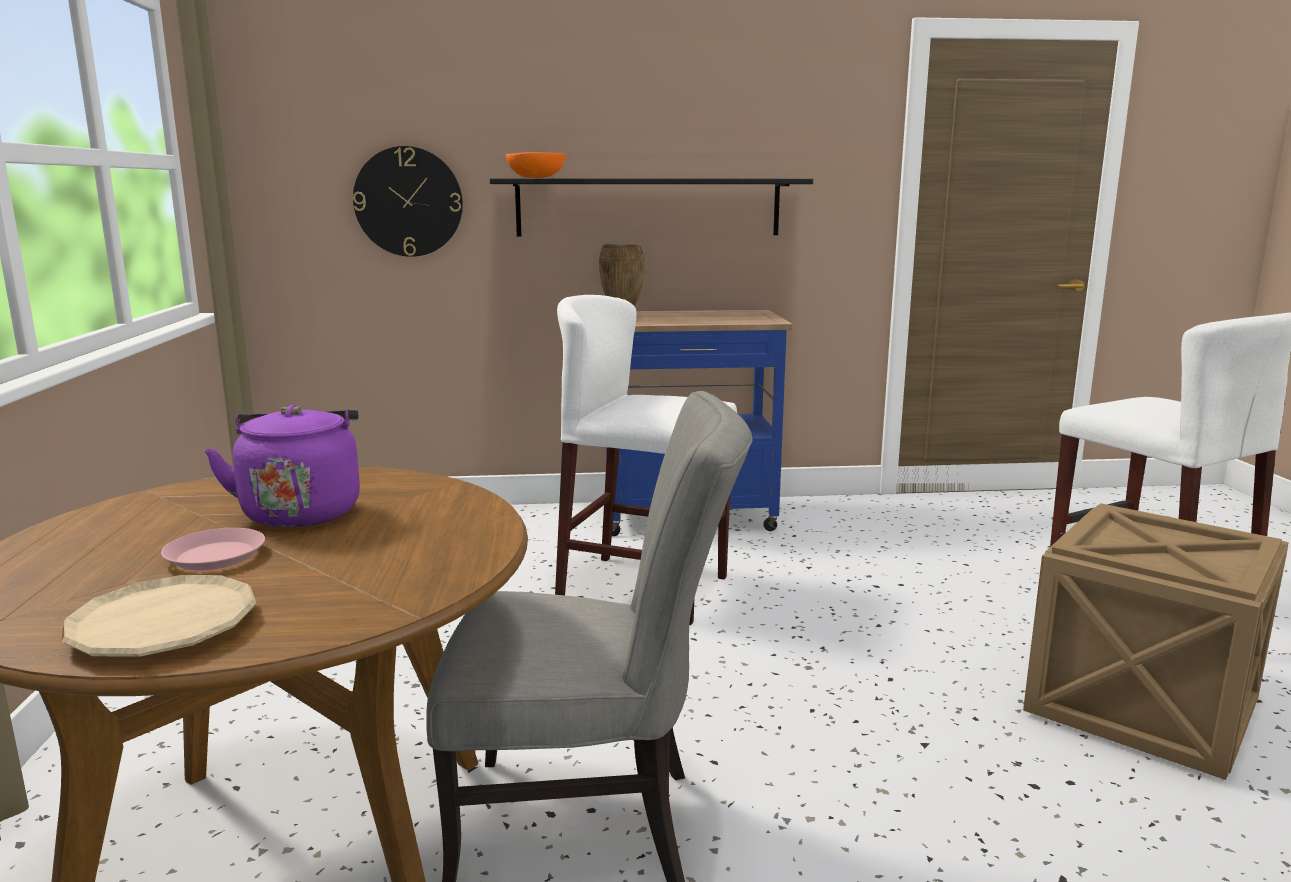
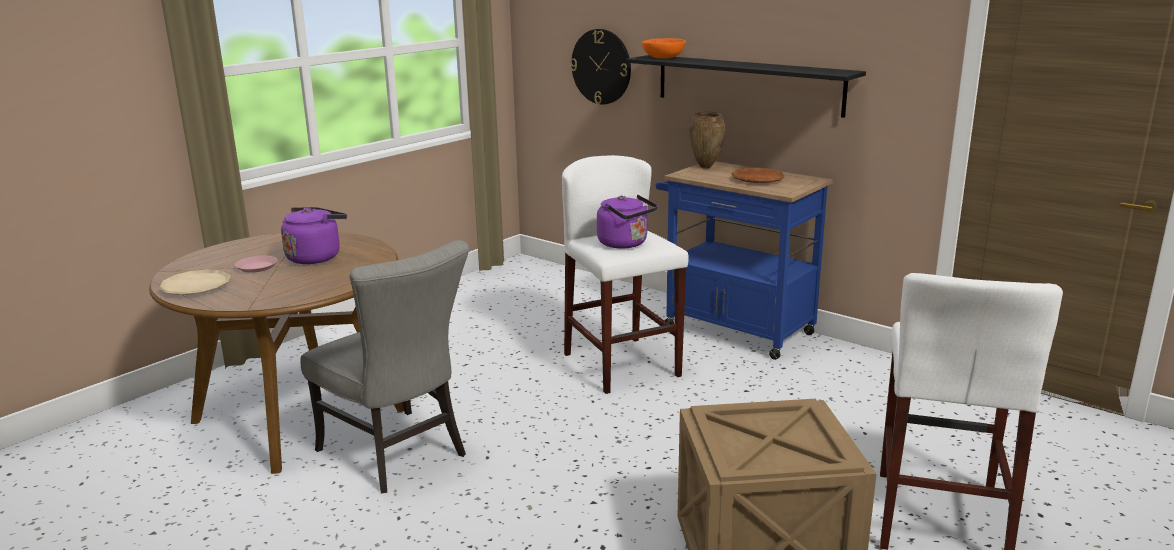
camera: 45 degrees right, 5 degrees up
(672, 406) = (625, 244): none -> purple kettle
(708, 317) = (757, 179): none -> brown plate

